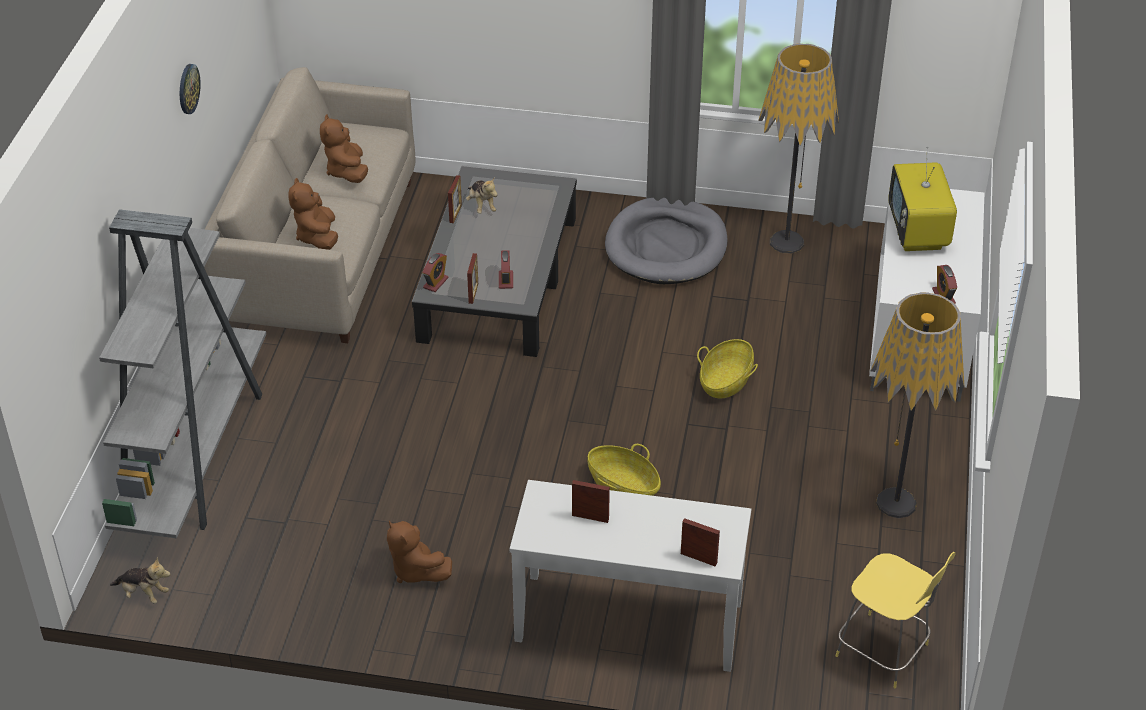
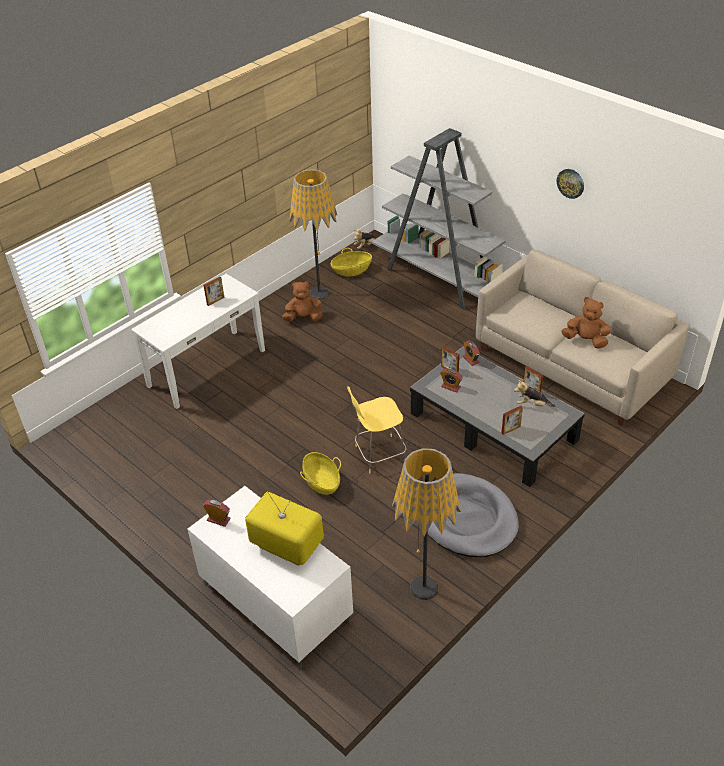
camera: 125 degrees right, 0 degrees up
(317, 237) = (527, 310): brown plush toy -> none
(623, 487) = (285, 403): basket -> basket (351, 270)
(698, 558) = (156, 322): picture frame -> picture frame (510, 429)
(885, 652) = (96, 442): yellow stool -> yellow stool (378, 455)
(896, 503) = (168, 503): floor lamp -> floor lamp (319, 293)

